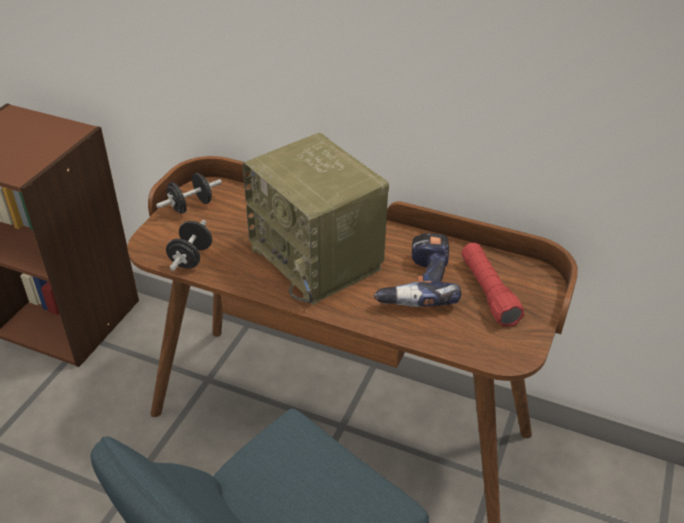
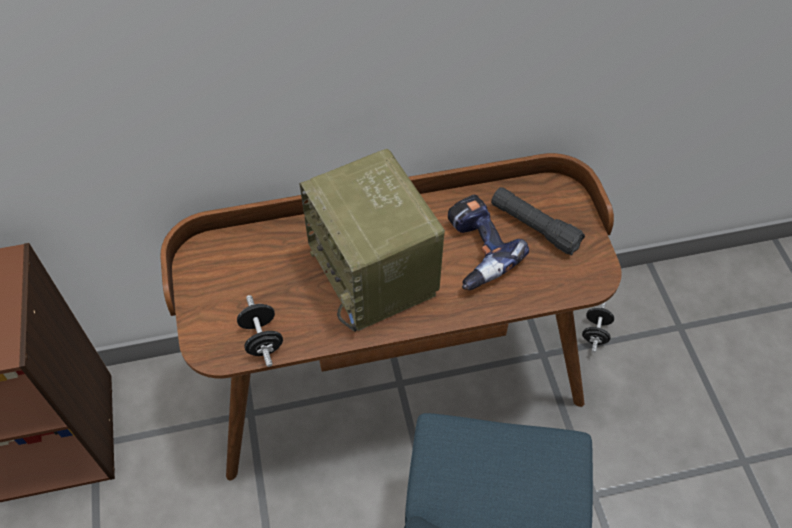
camera: 35 degrees left, 15 degrees up
(191, 206) = (205, 282): black dumbbell -> black dumbbell (595, 333)
(318, 259) = (375, 273): radio -> radio turned 45 degrees clockwise
(488, 292) = (534, 227): red flashlight -> black flashlight

